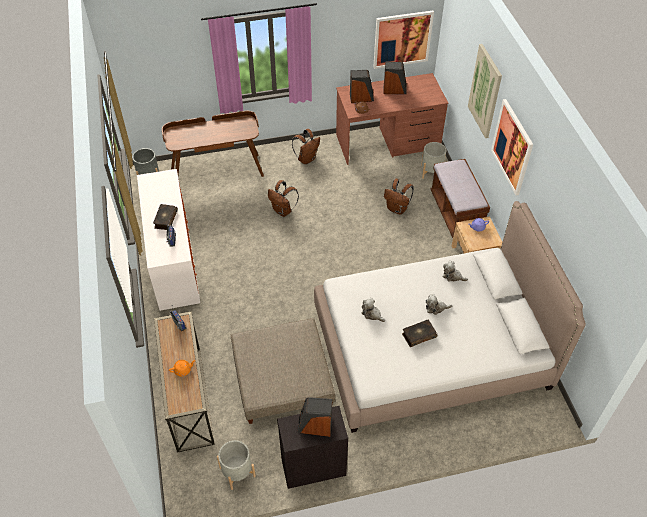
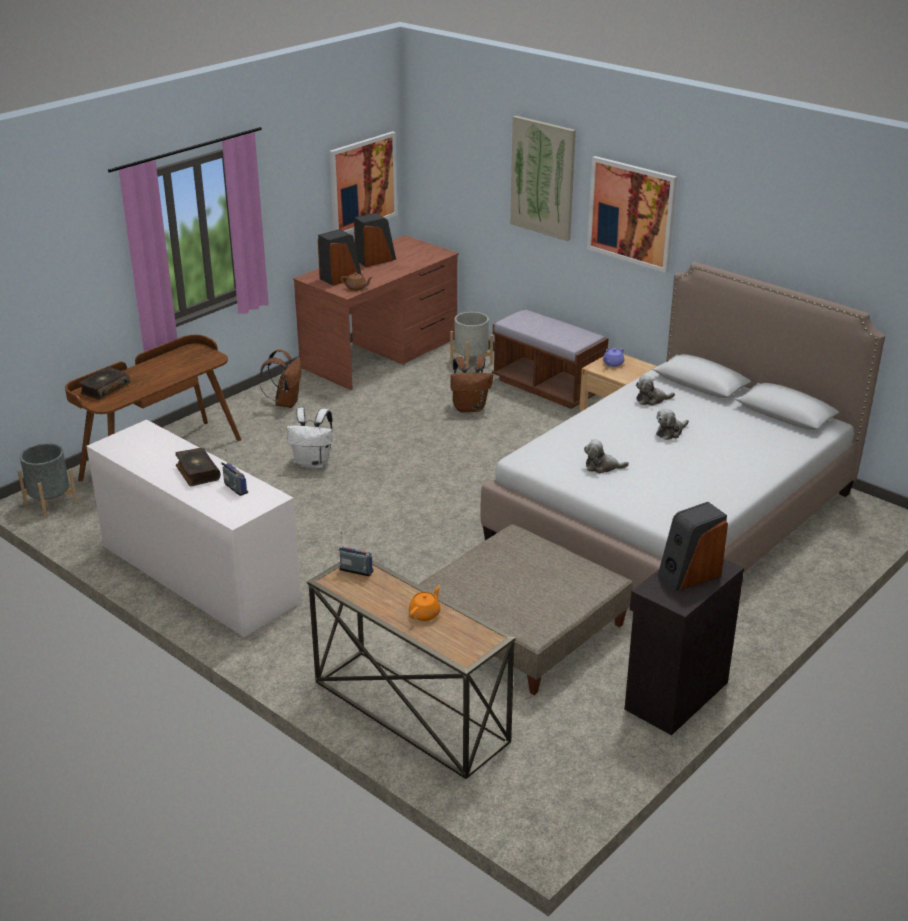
camera: 35 degrees left, 20 degrees down
(237, 472) = (581, 754): grey planter -> none
(283, 211) = (313, 463): brown backpack -> white backpack
(418, 335) = (683, 463): book -> book (104, 388)

